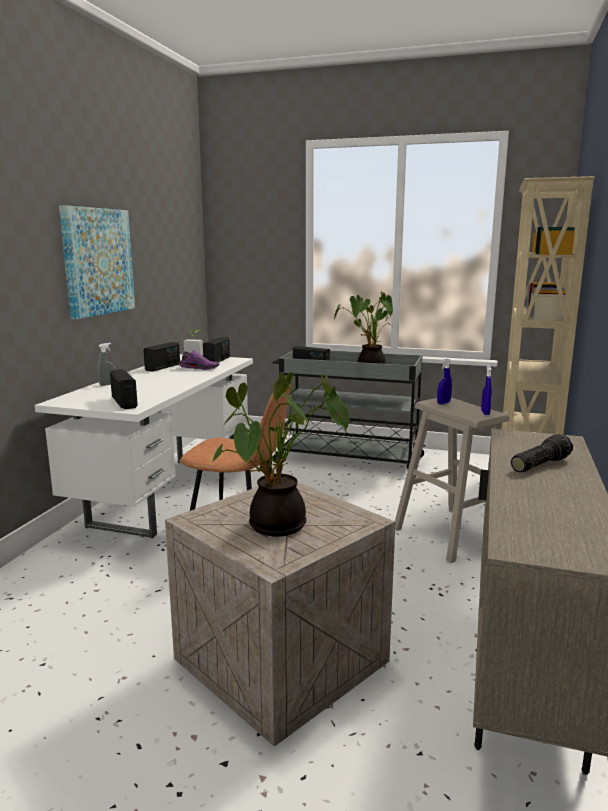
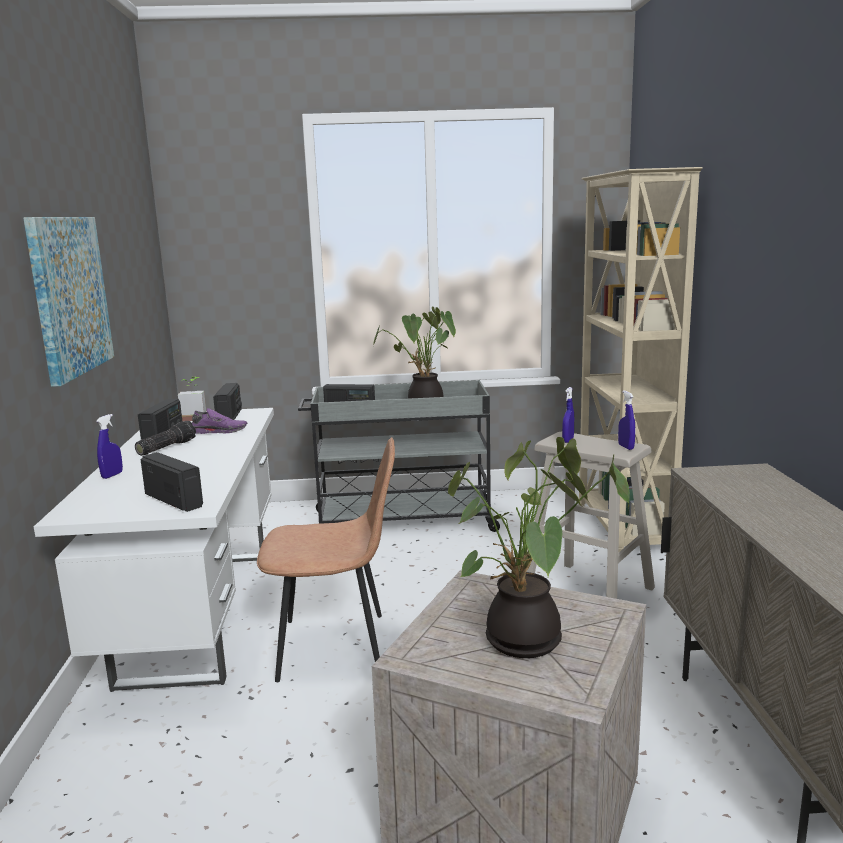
camera: 20 degrees left, 0 degrees up
(107, 384) = (112, 475): grey spray bottle -> blue spray bottle
(539, 464) = (771, 506): flashlight -> flashlight (166, 447)

